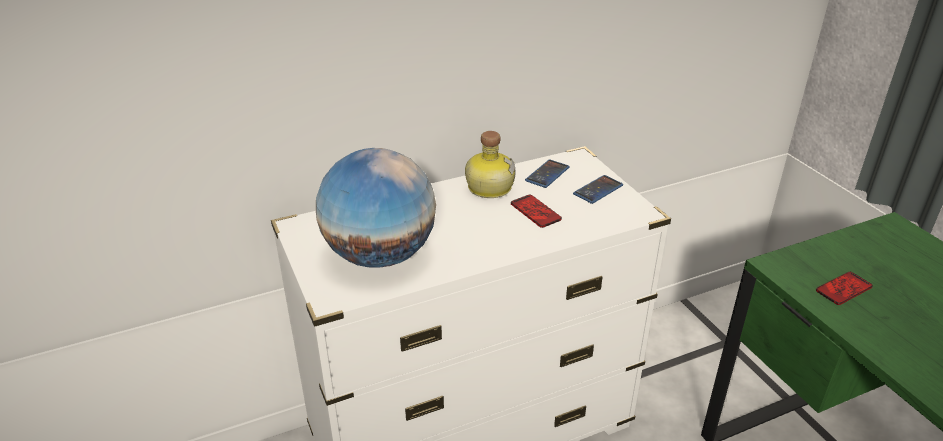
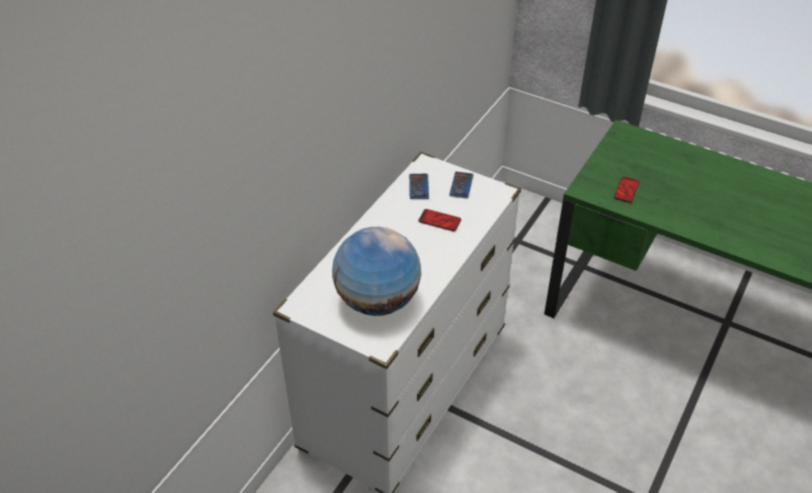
camera: 35 degrees left, 10 degrees up
(488, 187) = (391, 214): bottle -> none

